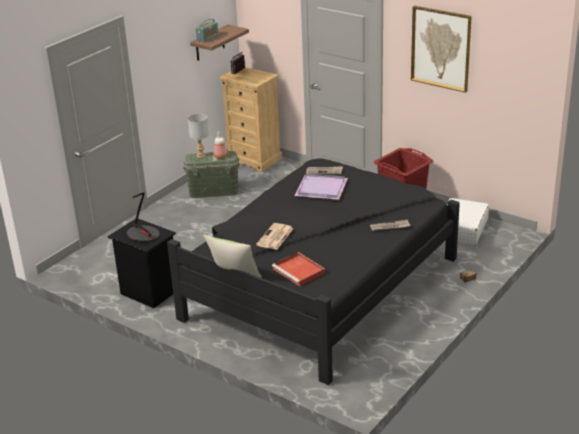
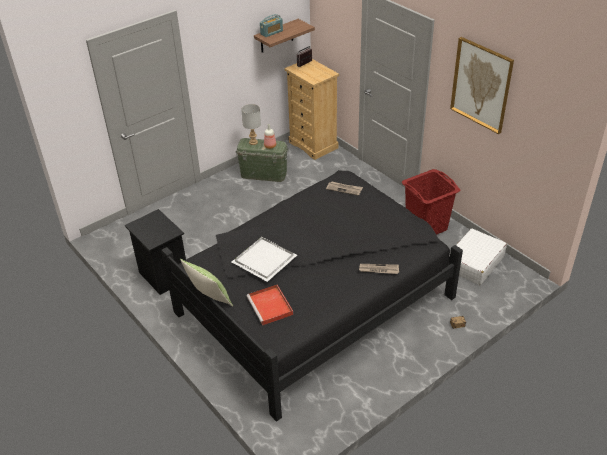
camera: 15 degrees right, 10 degrees up
(143, 235) = (155, 230): table lamp -> none
(275, 237) = (264, 261): newspaper -> white tray
(322, 189) = (333, 210): purple tray -> none

